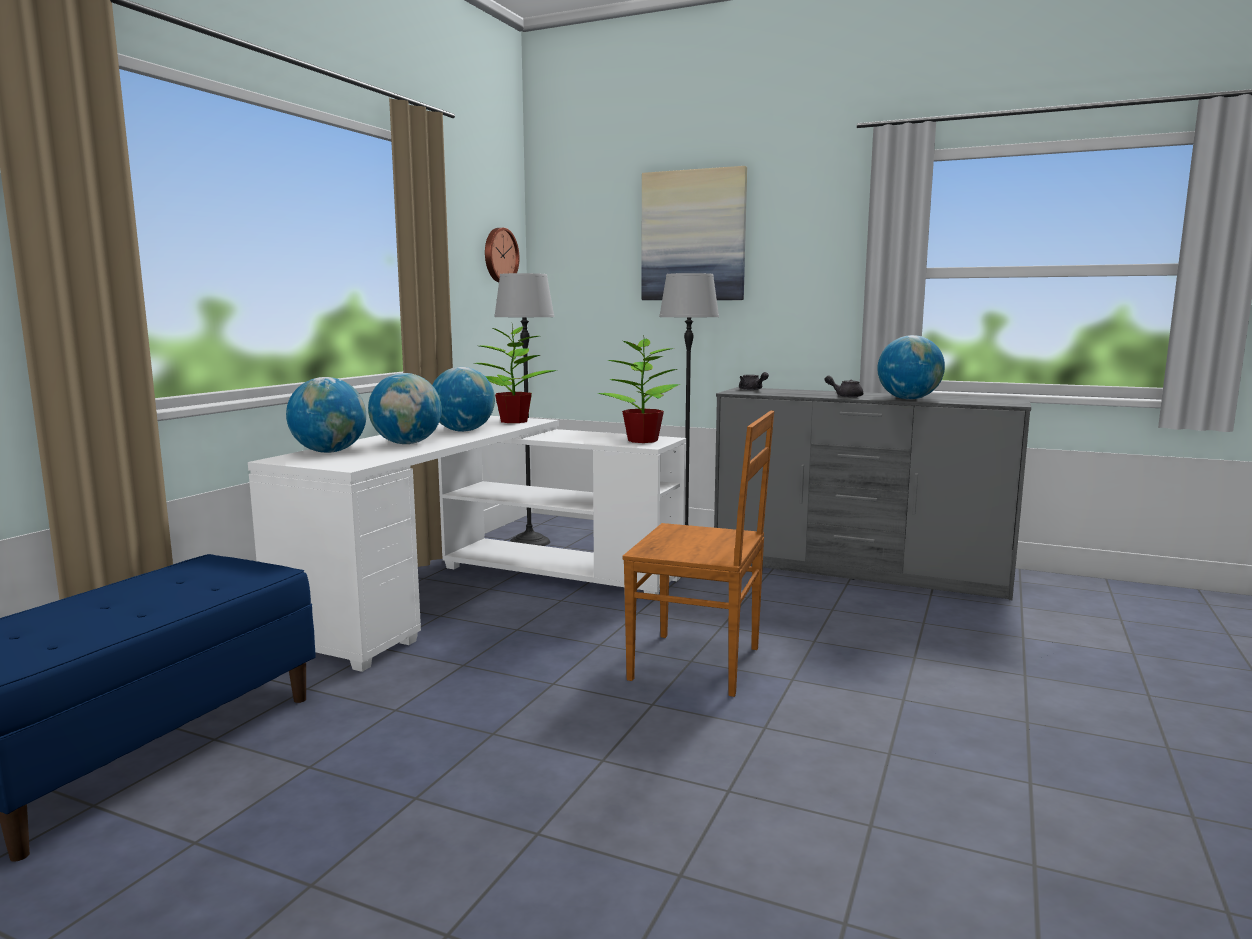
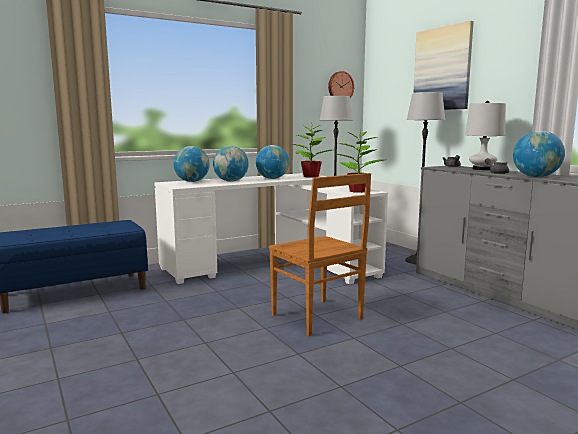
camera: 35 degrees right, 0 degrees up
(803, 391) = (482, 169): none -> white table lamp

